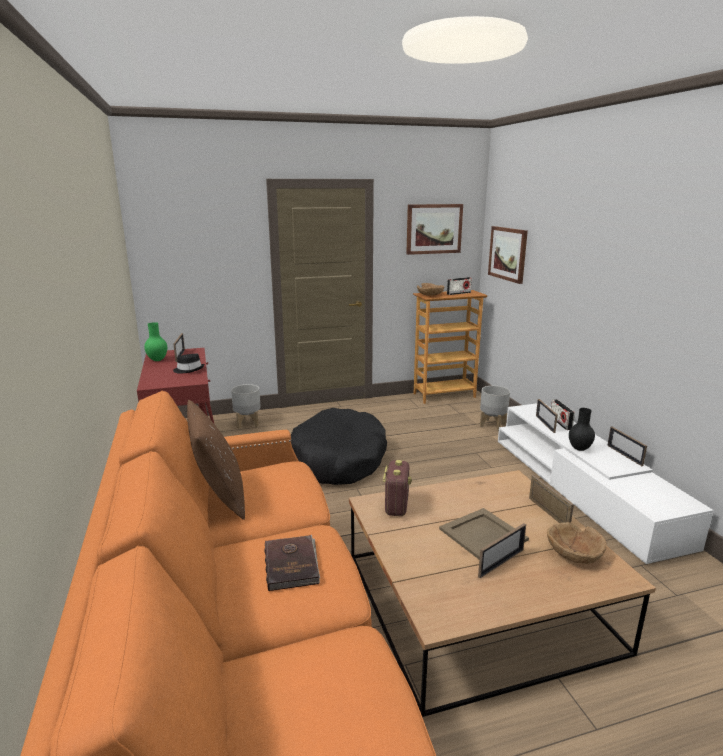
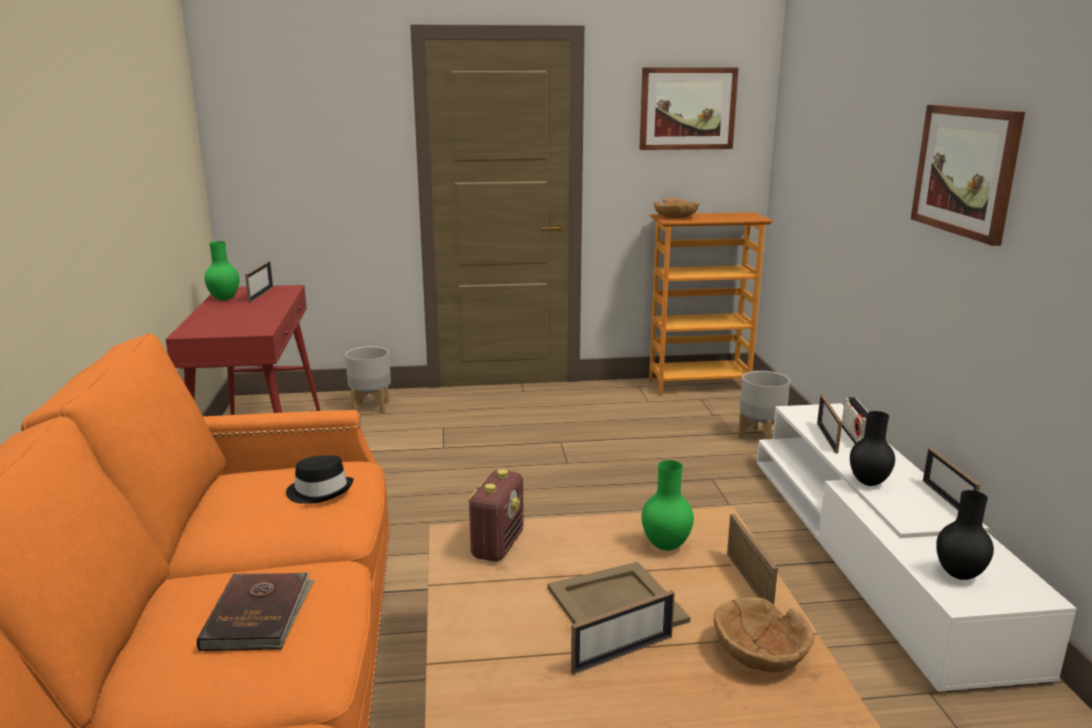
camera: 10 degrees right, 0 degrees up
(189, 369) = (259, 314): black hat -> black hat (320, 491)
(219, 497) = (217, 504): brown pillow -> none
(338, 460) = (483, 472): black dog bed -> none
(458, 293) = (725, 216): radio -> none
(494, 497) = (667, 546): none -> green vase
(508, 254) = (805, 150): picture -> picture (966, 171)
(649, 498) = (960, 576): none -> black vase

